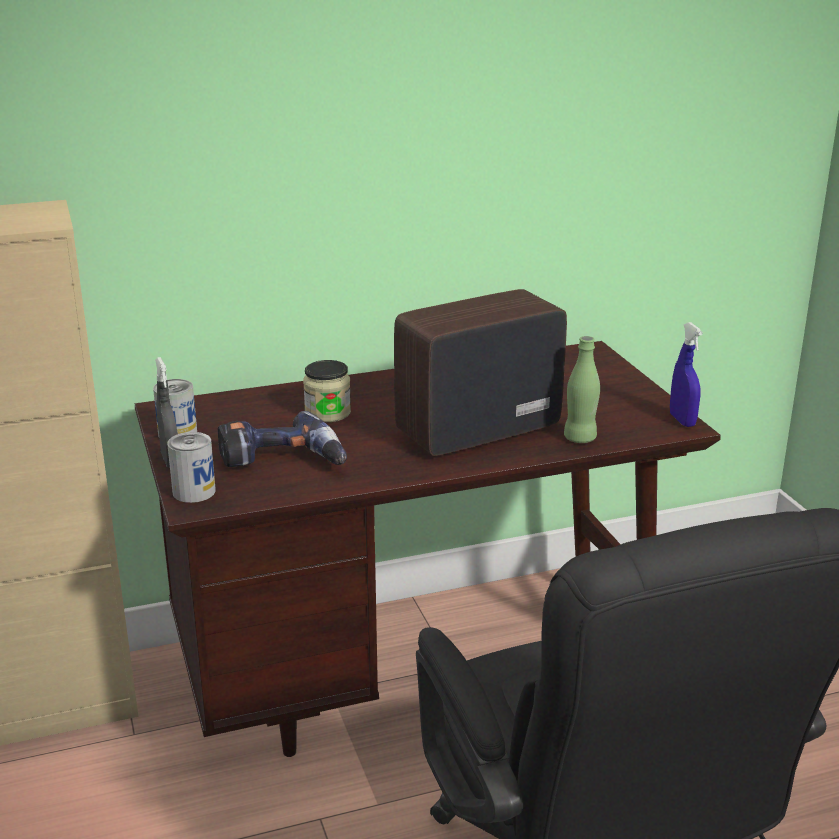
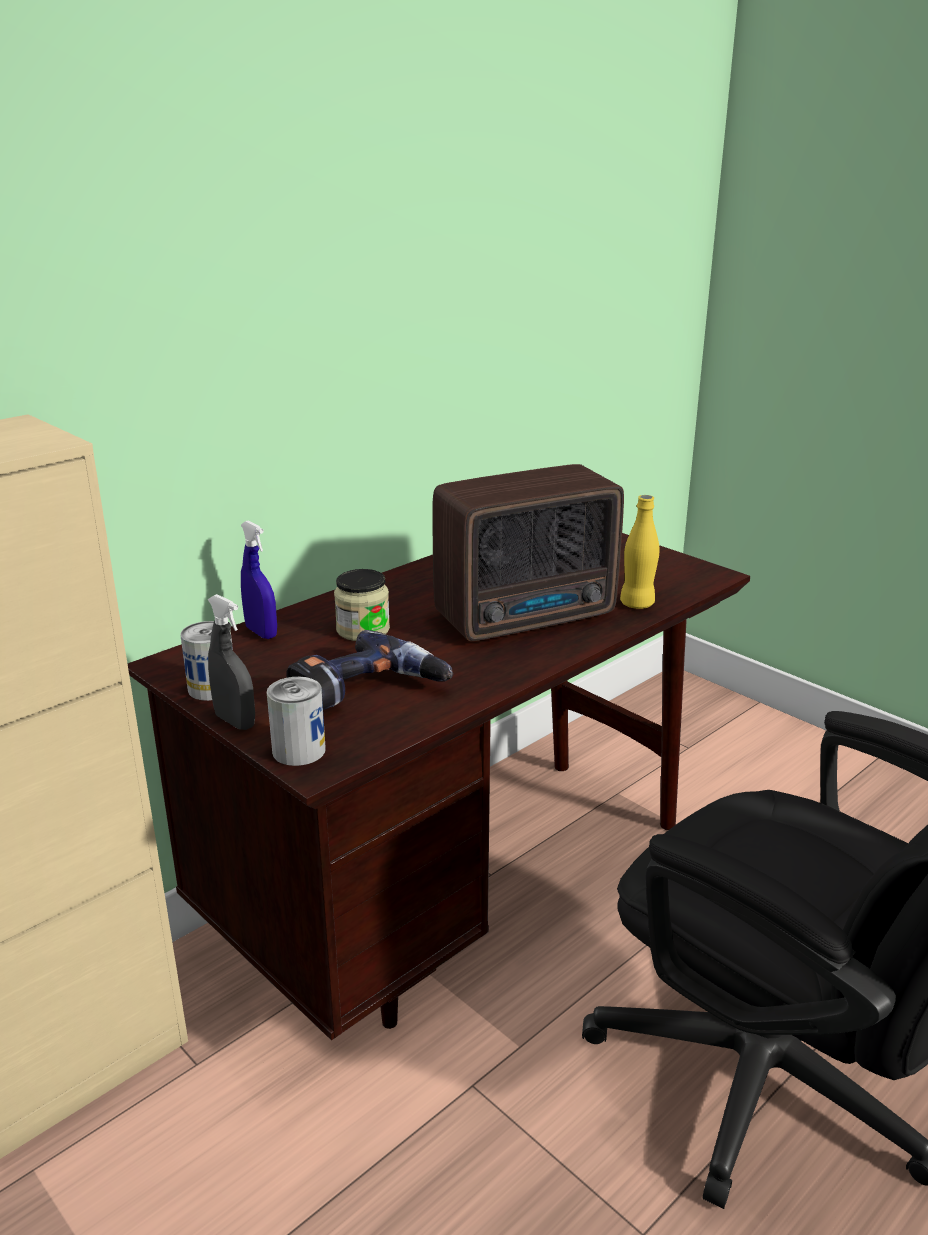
camera: 25 degrees left, 0 degrees up
(473, 430) = (530, 616): radio -> radio turned 150 degrees counterclockwise
(580, 438) = (637, 604): green bottle -> yellow bottle
(682, 420) = (705, 569): blue spray bottle -> blue spray bottle (261, 632)

